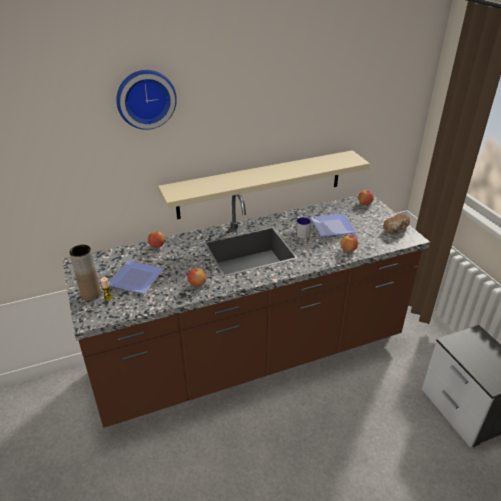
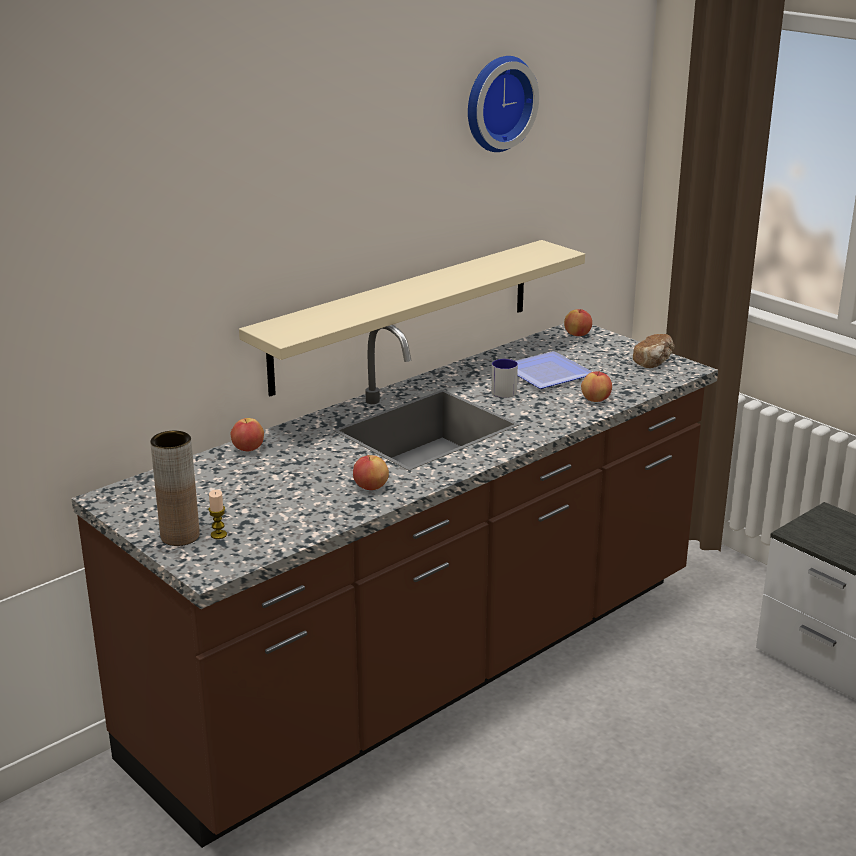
camera: 20 degrees left, 10 degrees down
(138, 278) = (252, 499): plate -> none
(145, 98) = (224, 158): wall clock -> wall clock (496, 103)

